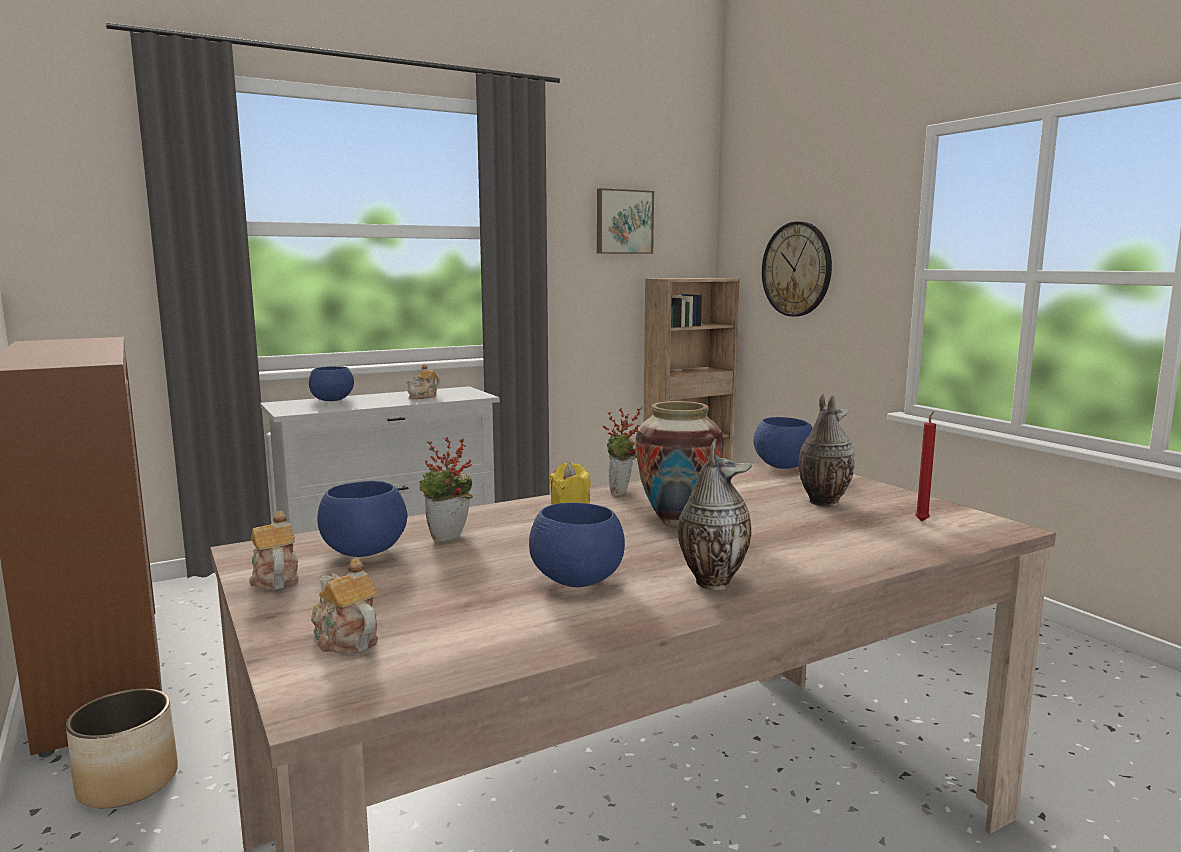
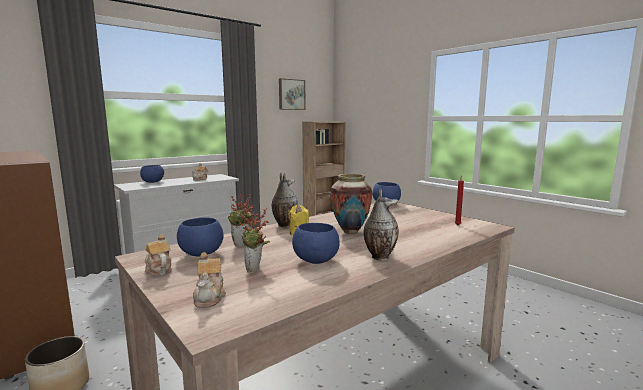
camera: 10 degrees left, 0 degrees up
(345, 639) = (210, 297): teapot -> teapot turned 135 degrees counterclockwise
(622, 493) = (318, 219): potted plant -> potted plant (255, 270)
(797, 269) = (372, 117): wall clock -> none
(821, 502) = (410, 219): vase -> vase (284, 225)

